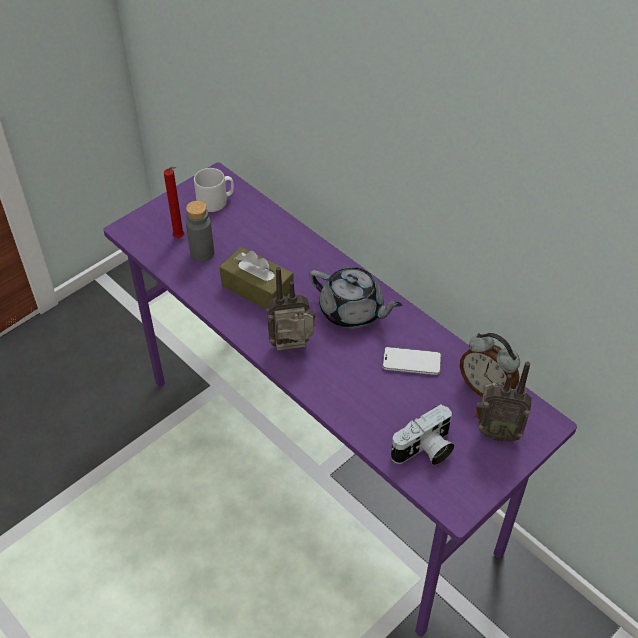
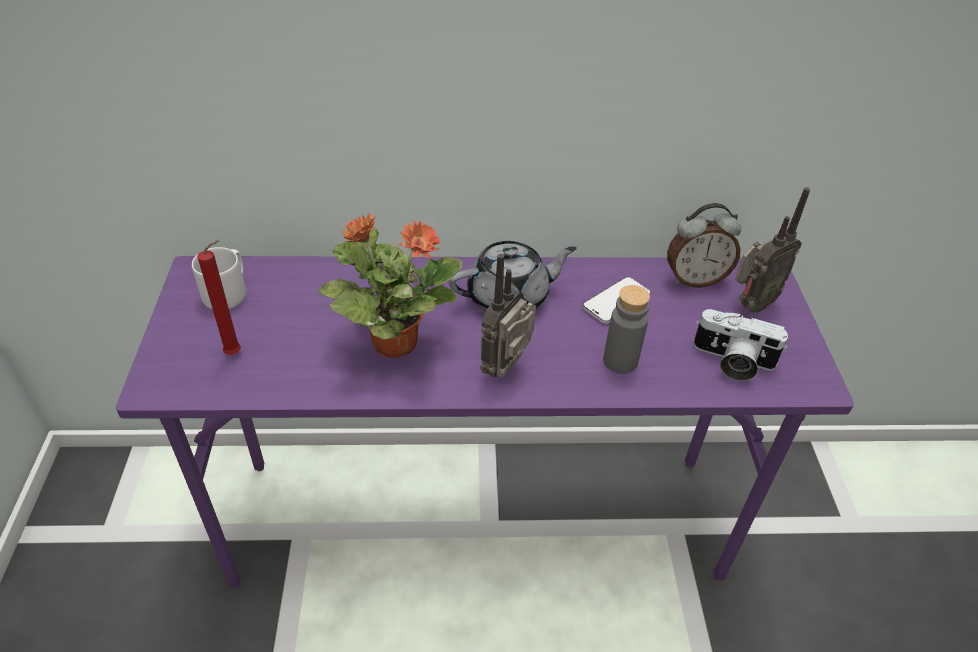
camera: 50 degrees left, 5 degrees down
(202, 253) = (284, 350): grey bottle -> grey bottle (620, 361)
(257, 289) = (393, 342): brown tissue box -> potted plant
(425, 451) = (732, 361): camera -> camera turned 105 degrees clockwise

